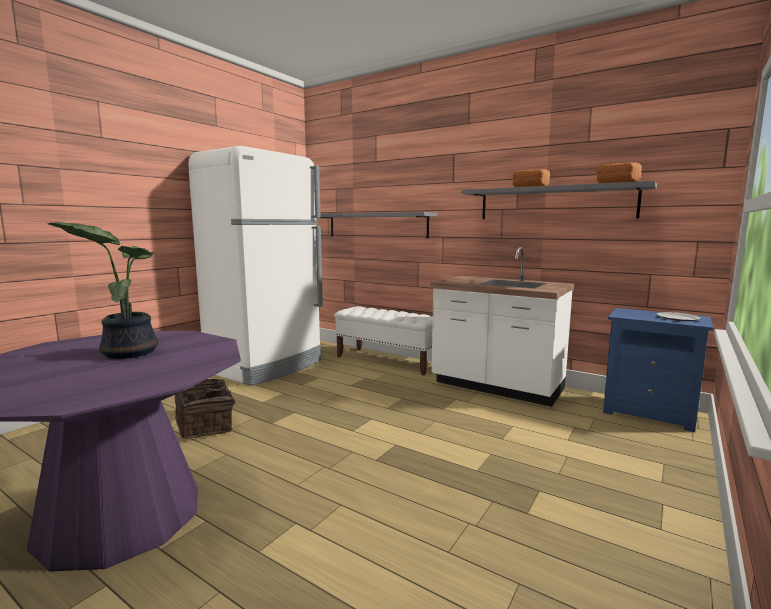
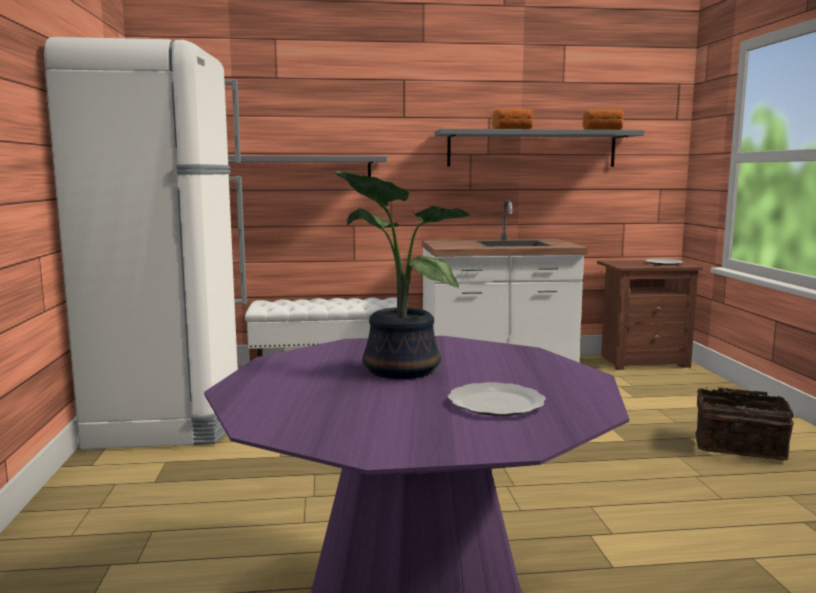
camera: 40 degrees left, 0 degrees up
(67, 383) = (495, 404): none -> plate
(206, 424) = (268, 503): basket -> basket (738, 446)
(649, 412) = (642, 361): blue nightstand -> brown nightstand

